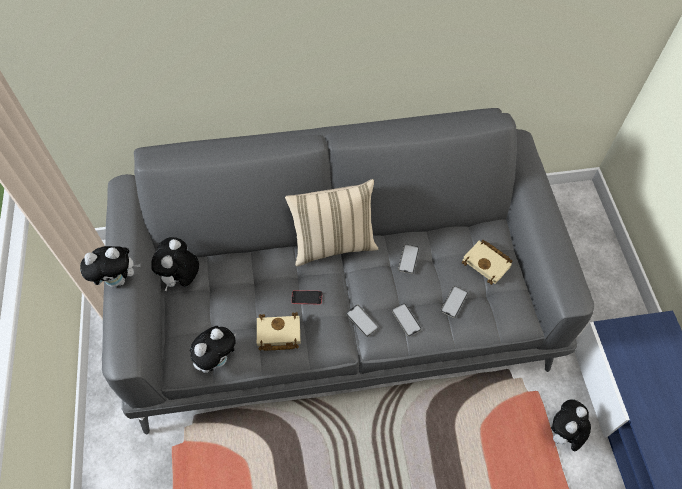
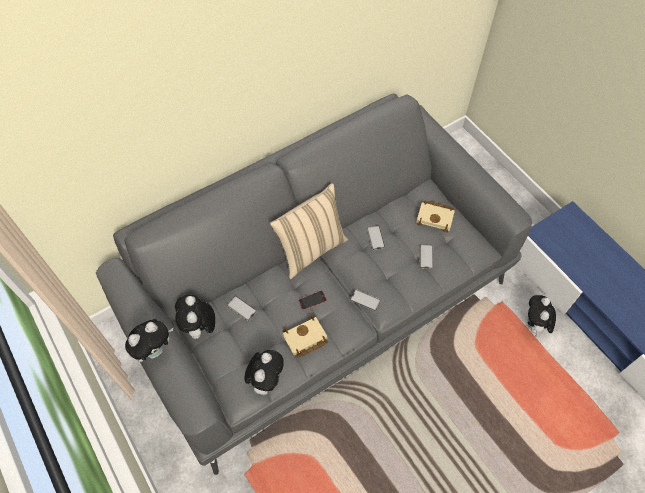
camera: 25 degrees left, 0 degrees up
(406, 320) = (398, 285): phone -> phone (241, 308)

